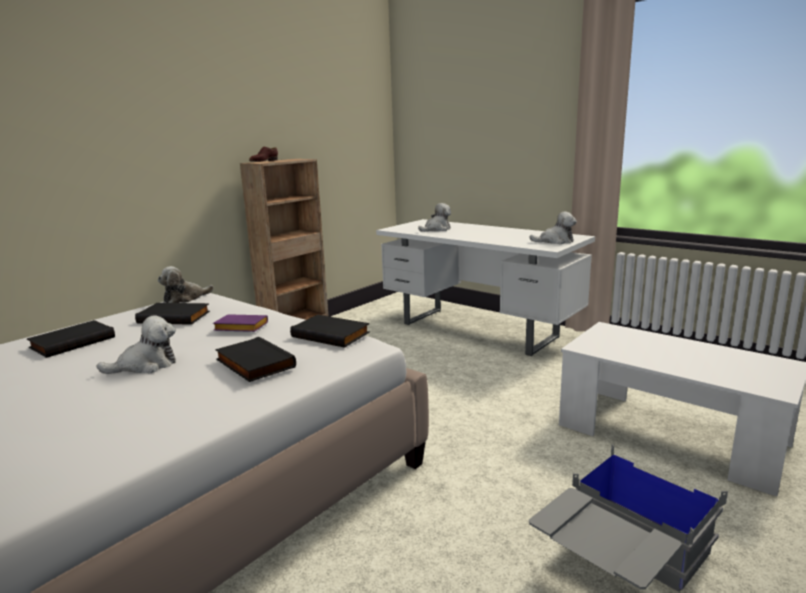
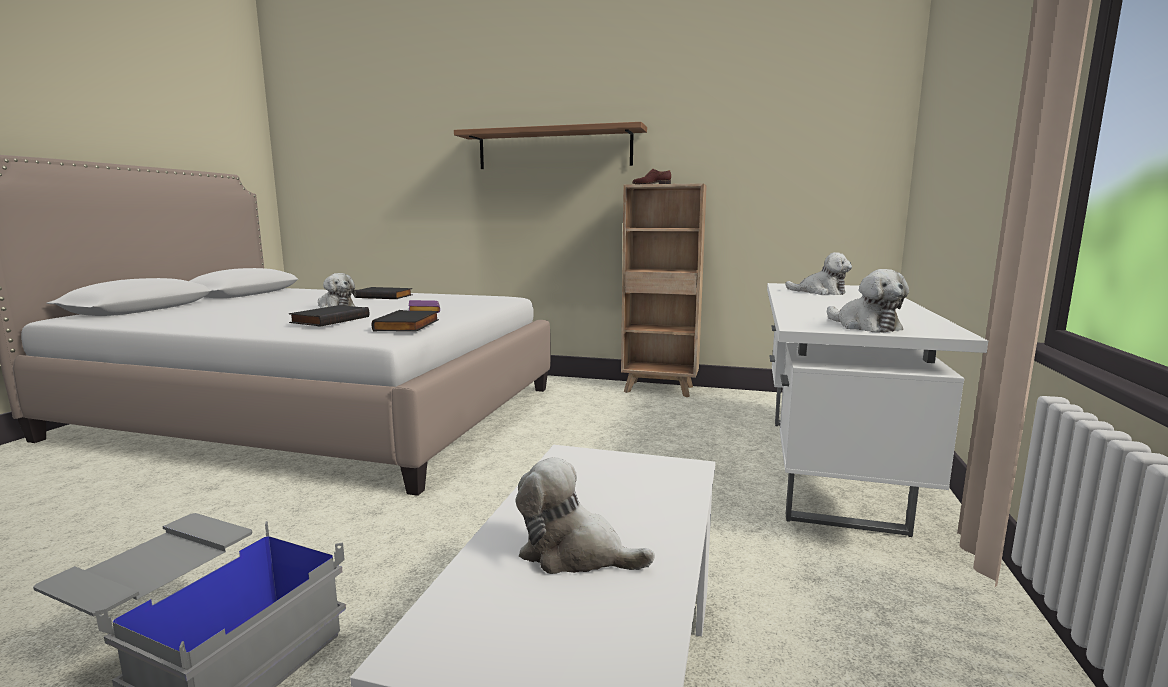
camera: 65 degrees right, 5 degrees down
(156, 126) = (554, 149): none -> shelf
(175, 317) = (445, 300): black book -> none
(185, 298) = (497, 296): plush toy -> plush toy (574, 553)

